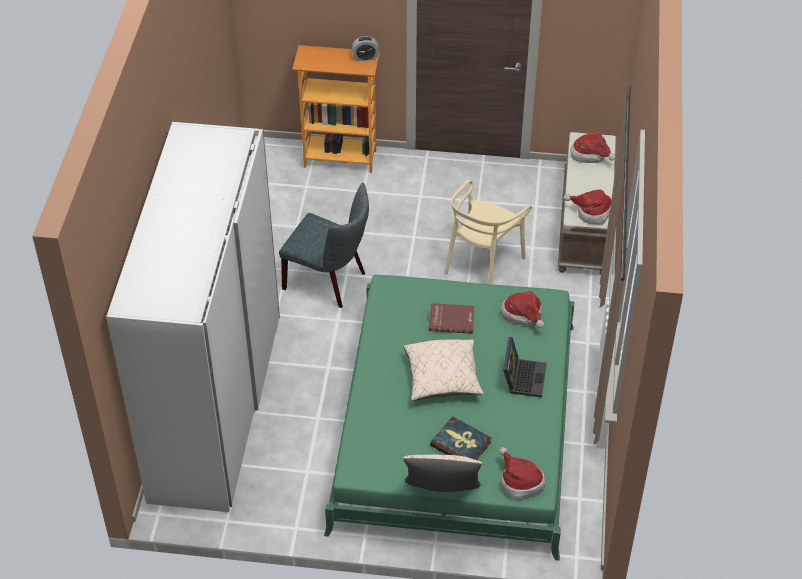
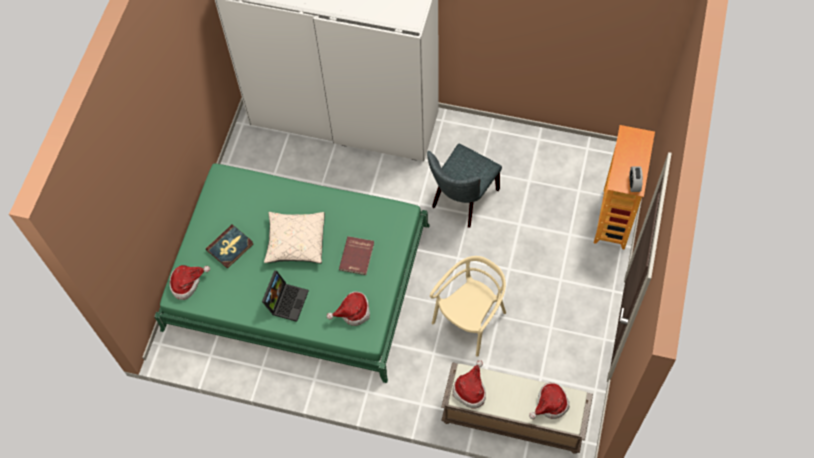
camera: 100 degrees right, 15 degrees up
(442, 491) = (191, 230): beige pillow -> none
(482, 263) = (470, 320): beige chair -> beige chair turned 90 degrees clockwise
(522, 377) = (286, 300): laptop -> laptop turned 90 degrees counterclockwise

